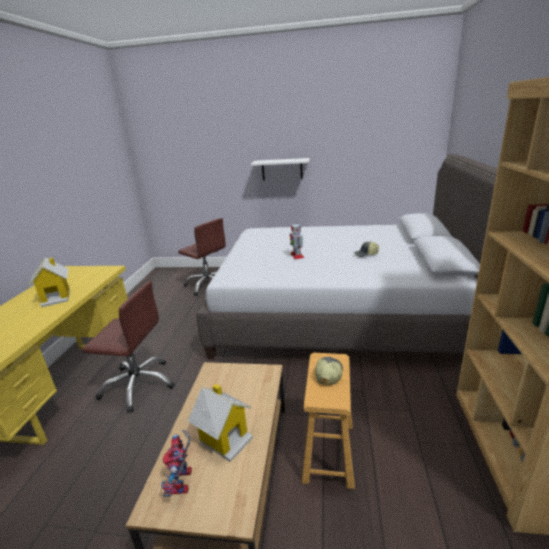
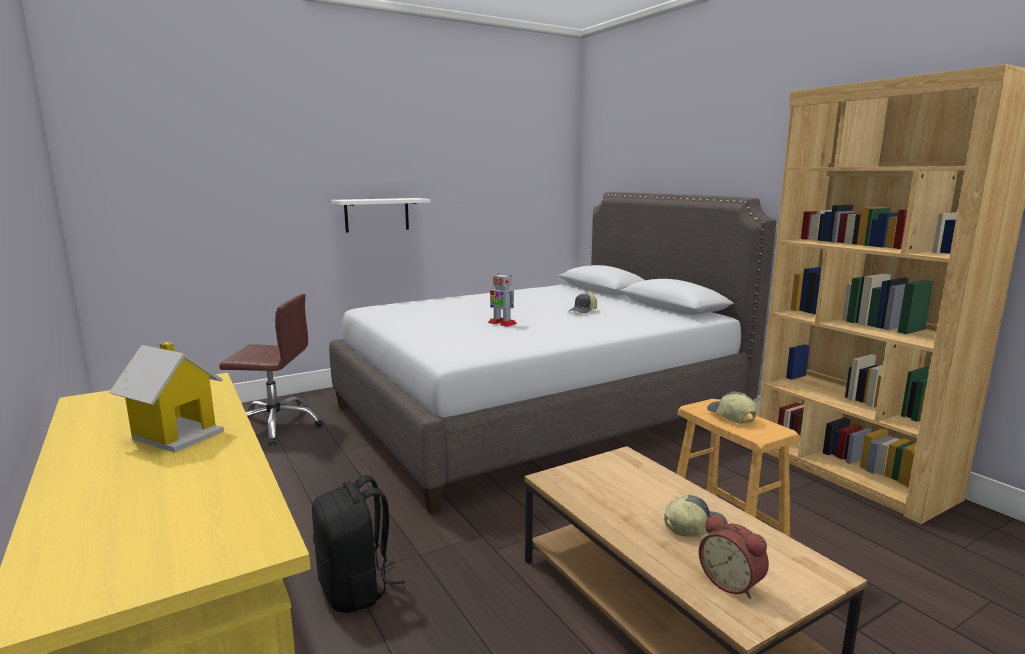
camera: 40 degrees left, 10 degrees down
(138, 384) = (356, 589): brown office chair -> black backpack
(183, 484) = (732, 582): toy robot -> alarm clock
(225, 438) = (694, 526): toy house -> cap

